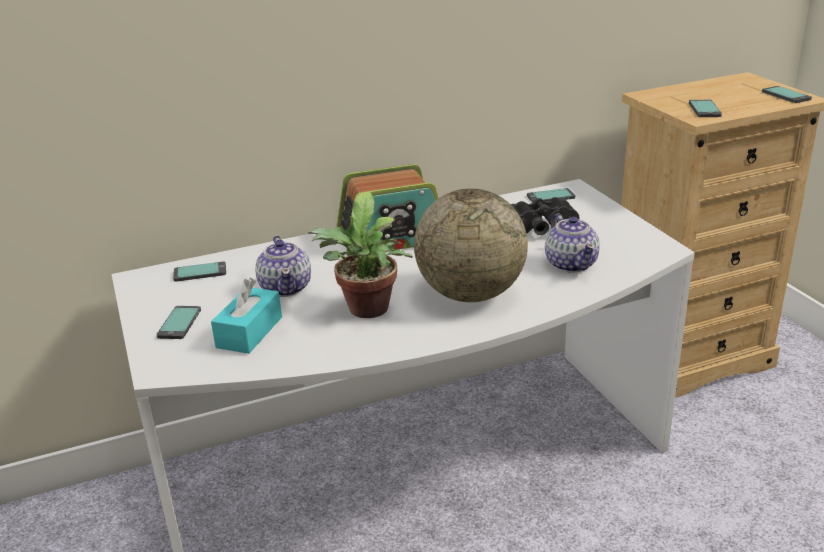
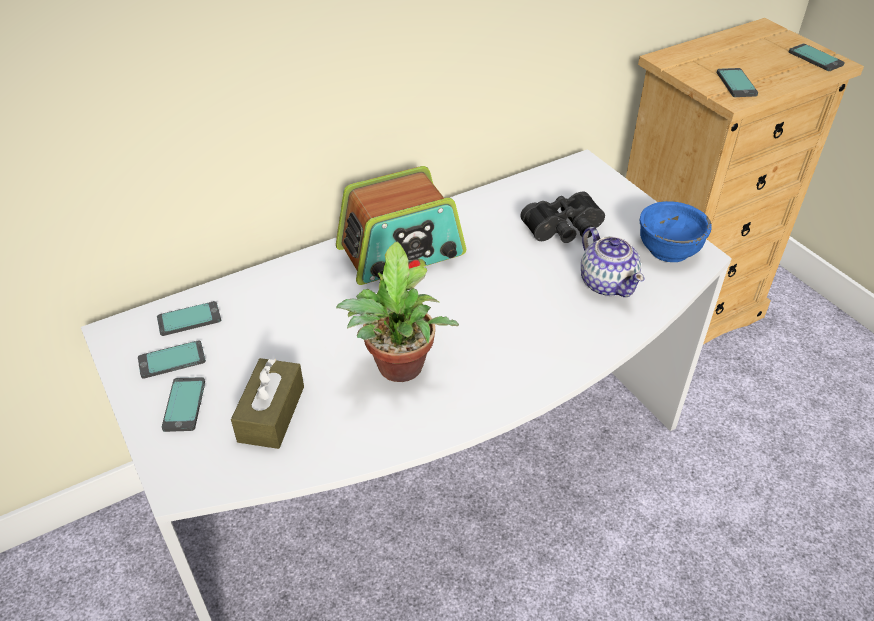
camera: 10 degrees left, 15 degrees up
(249, 332) = (271, 414): turquoise tissue box -> brown tissue box
(286, 287) = (297, 338): teapot -> none
(470, 294) = (509, 336): globe -> none
(551, 197) = (563, 179): phone -> phone (172, 361)
(635, 245) = (668, 250): none -> blue bowl

